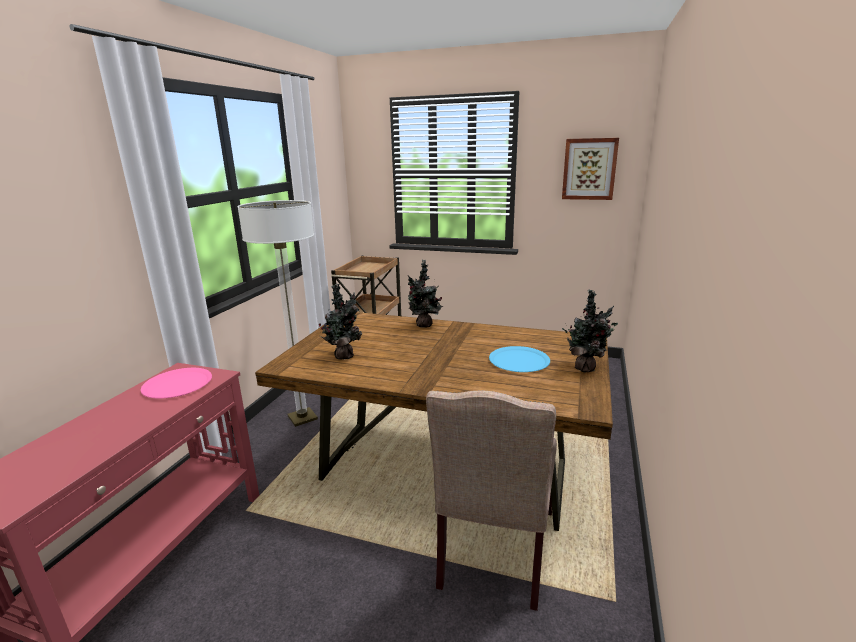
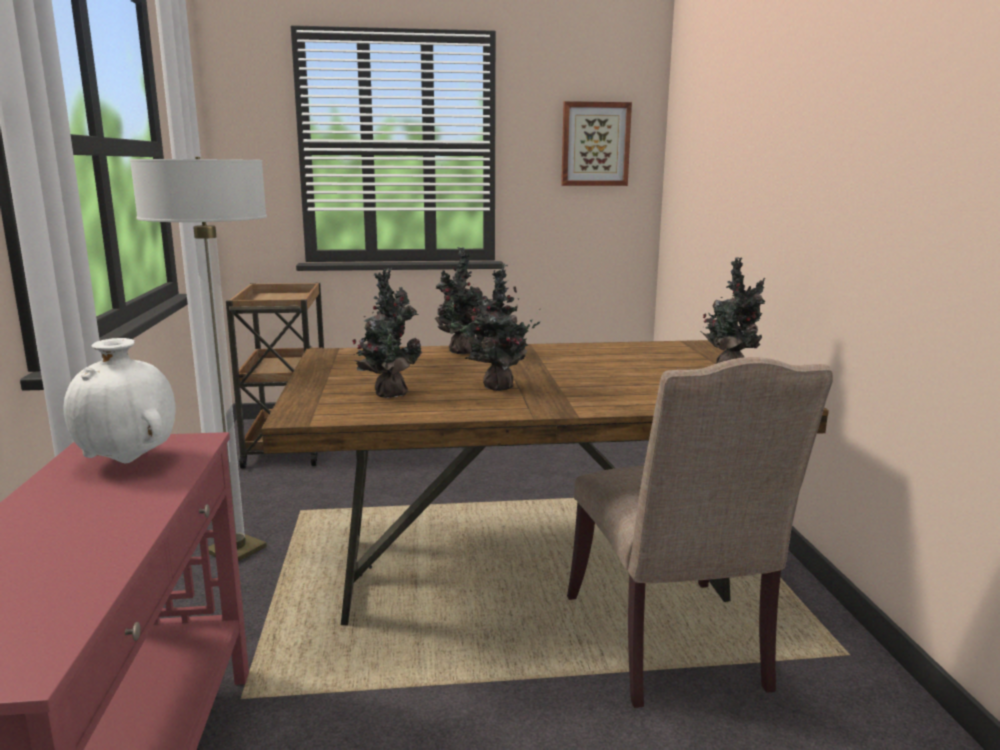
camera: 25 degrees left, 5 degrees down
(177, 384) = (129, 461): pink plate -> white vase
(408, 360) = (496, 387): none -> potted plant
(519, 360) = (644, 371): blue plate -> none

